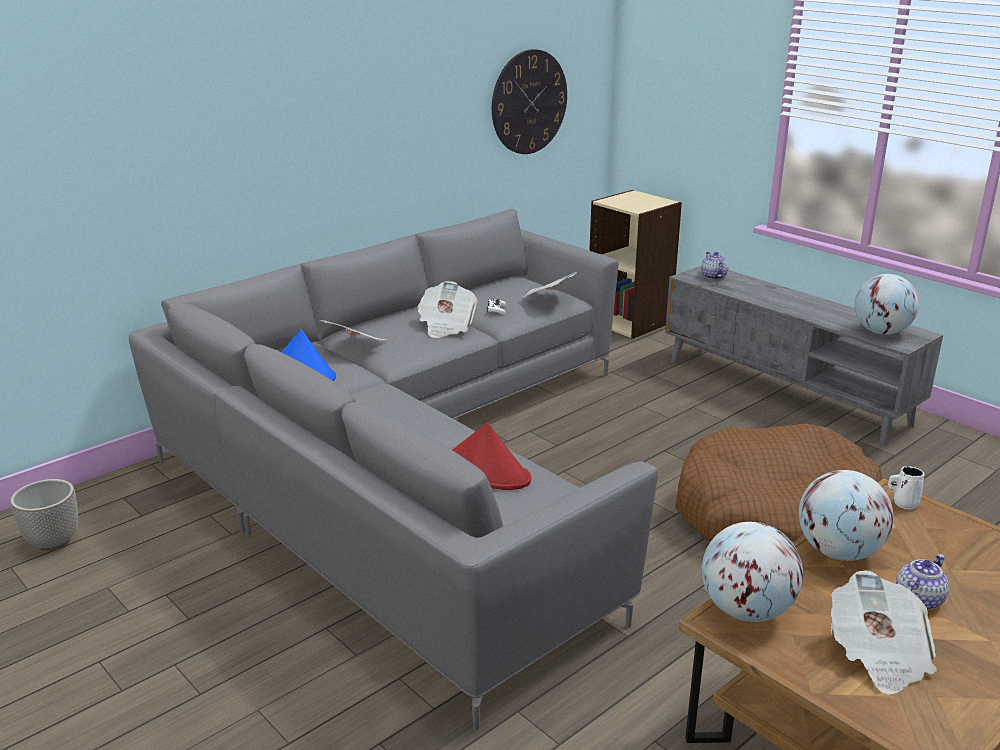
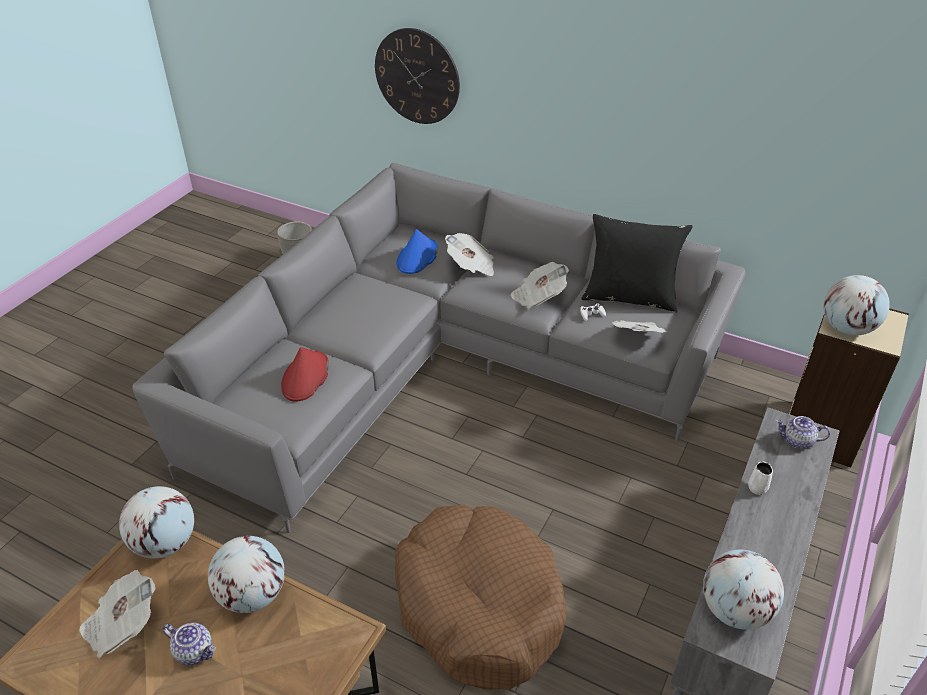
camera: 70 degrees right, 15 degrees up
(483, 291) = (630, 297): none -> black pillow
(529, 102) = (807, 158): wall clock -> wall clock (417, 76)
(639, 206) = (846, 328): none -> globe
(713, 276) = (797, 441): teapot -> teapot turned 135 degrees counterclockwise
(903, 503) = (343, 641): white mug -> white mug (757, 487)

